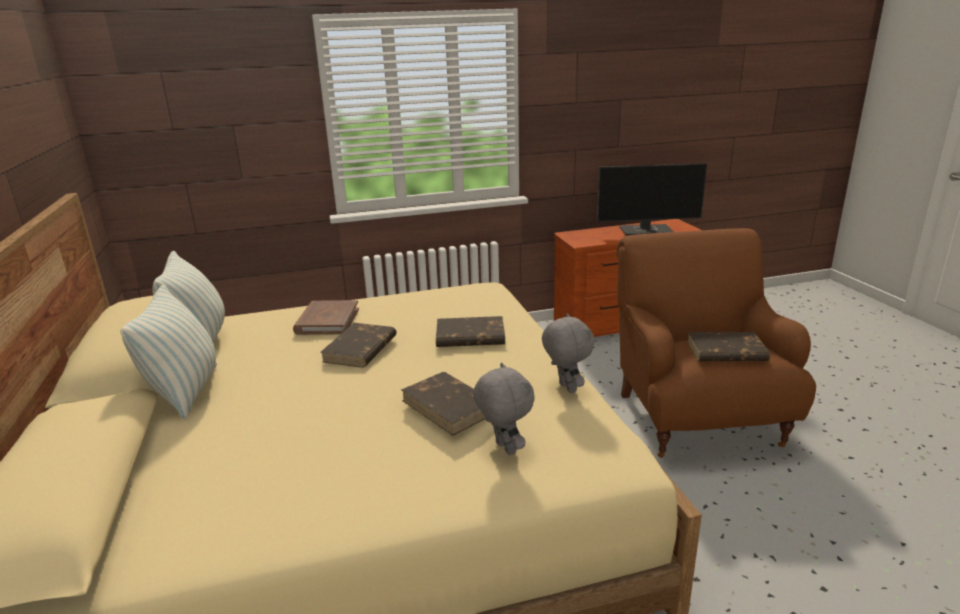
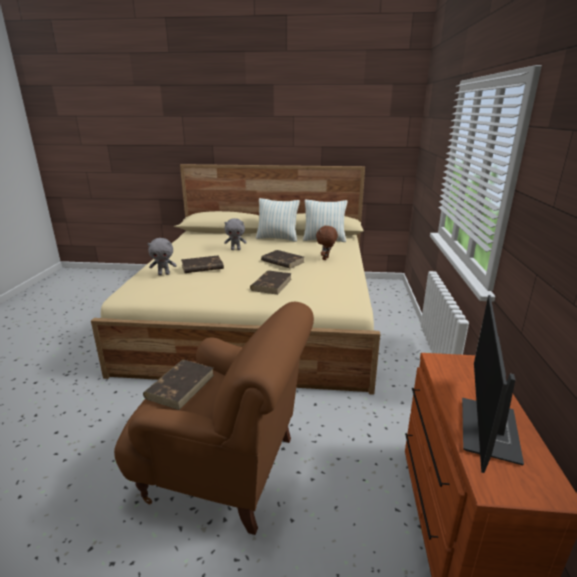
camera: 110 degrees right, 0 degrees up
(327, 321) = (326, 259): brown book -> brown plush toy
(566, 388) = (187, 294): grey plush toy -> grey plush toy (236, 249)

